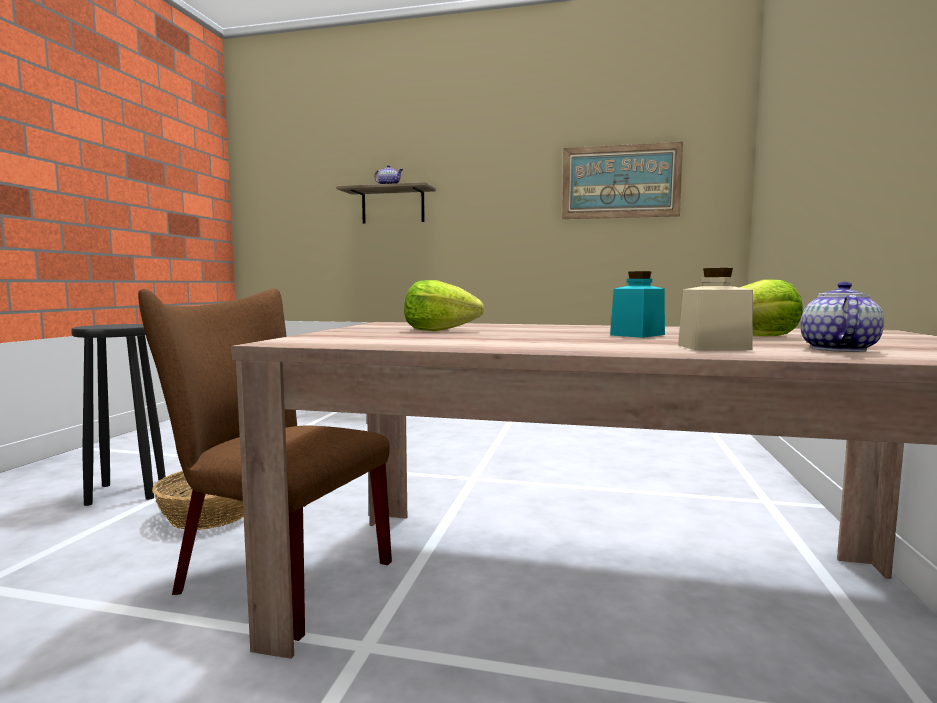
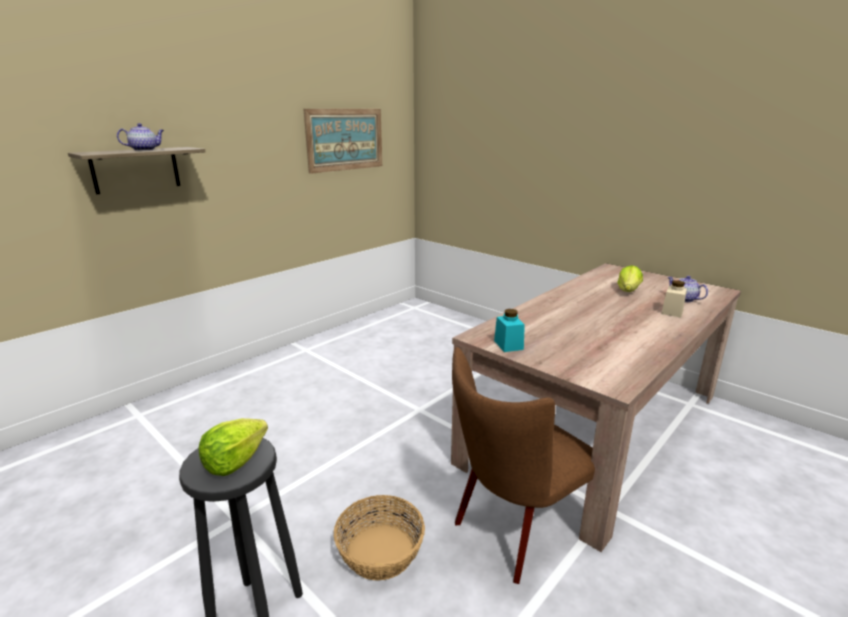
camera: 60 degrees left, 15 degrees up
(439, 330) = (556, 336): lettuce -> lettuce (235, 461)
(637, 335) = (610, 306): turquoise jar -> turquoise jar (508, 345)

